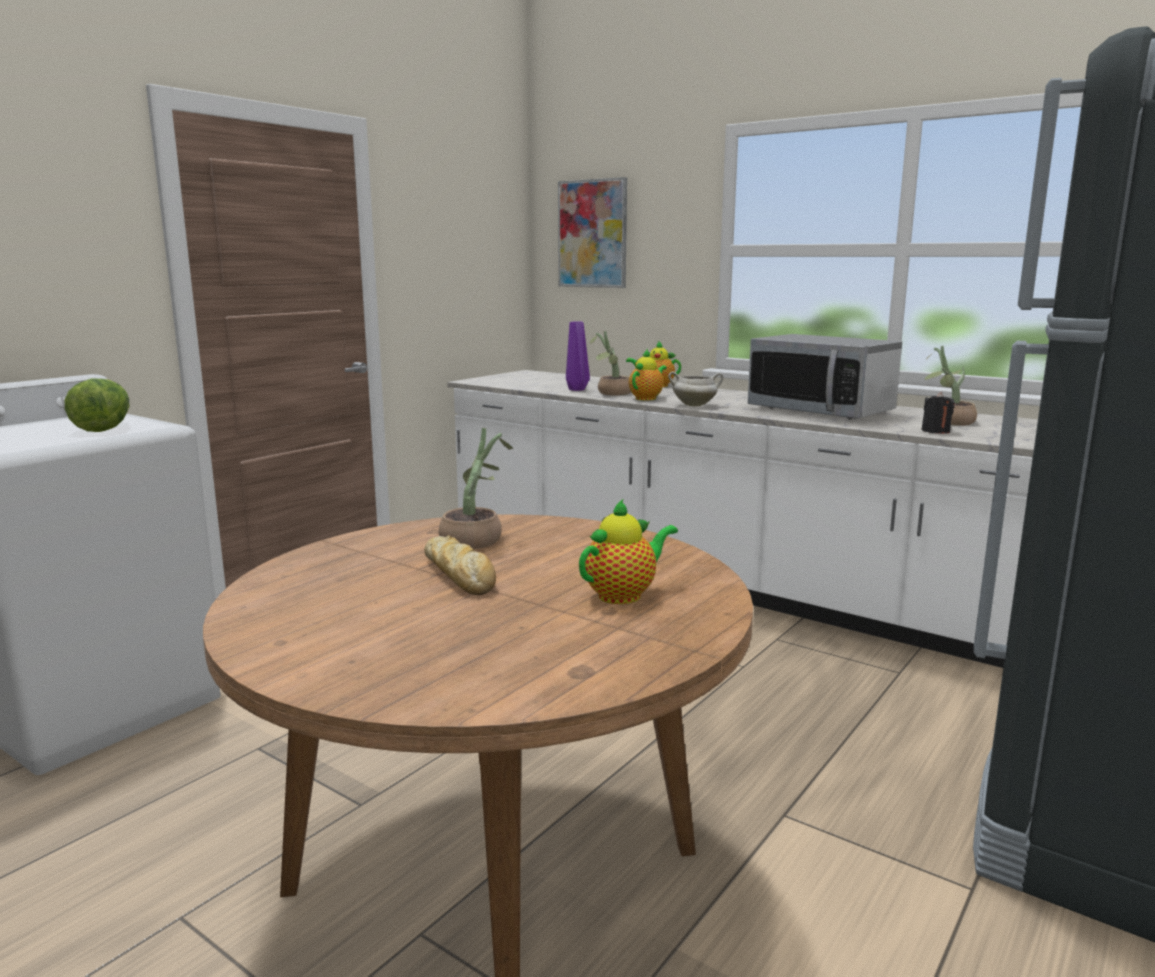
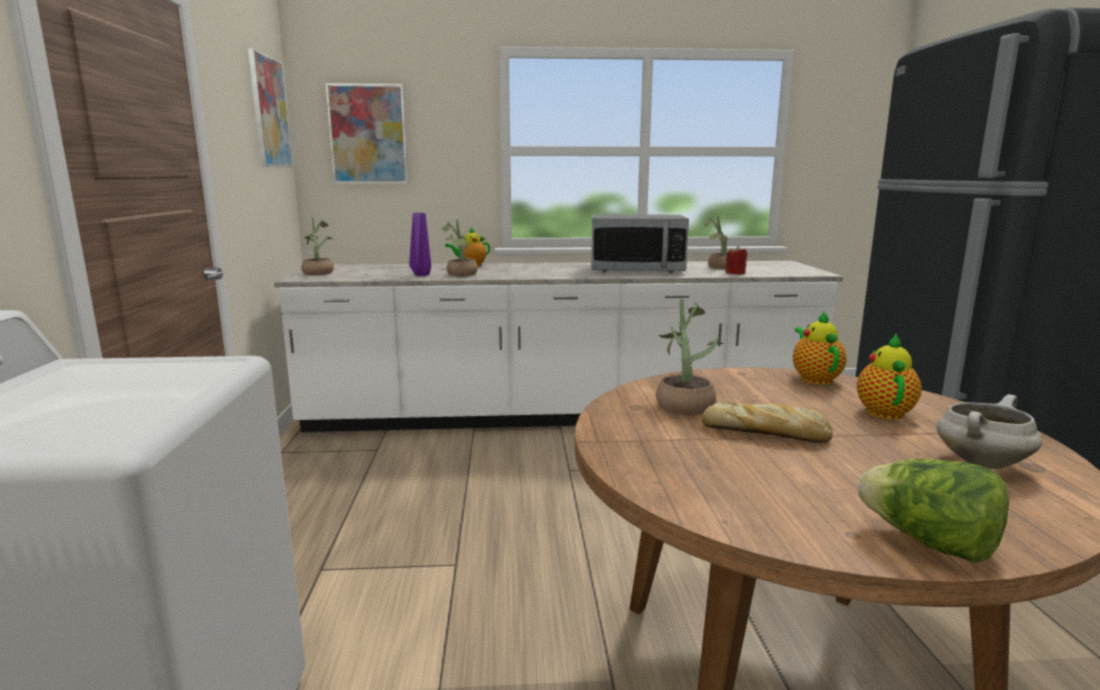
camera: 40 degrees left, 0 degrees up
(104, 428) = (152, 379): lettuce -> lettuce (929, 543)
(489, 216) = (270, 112): none -> picture
(504, 377) = (318, 272): none -> potted plant
(647, 398) = (500, 275): teapot -> teapot (814, 378)
(695, 405) = (551, 275): white cooking pot -> white cooking pot (981, 462)
(935, 431) = (735, 273): black candle -> red candle

